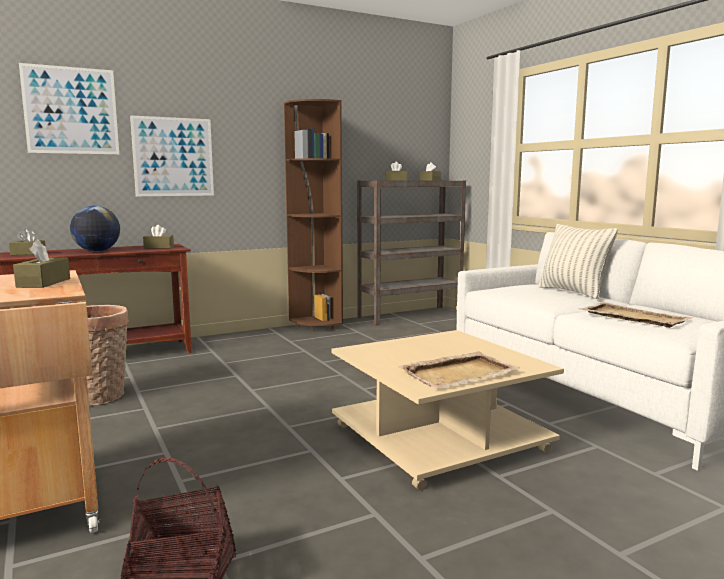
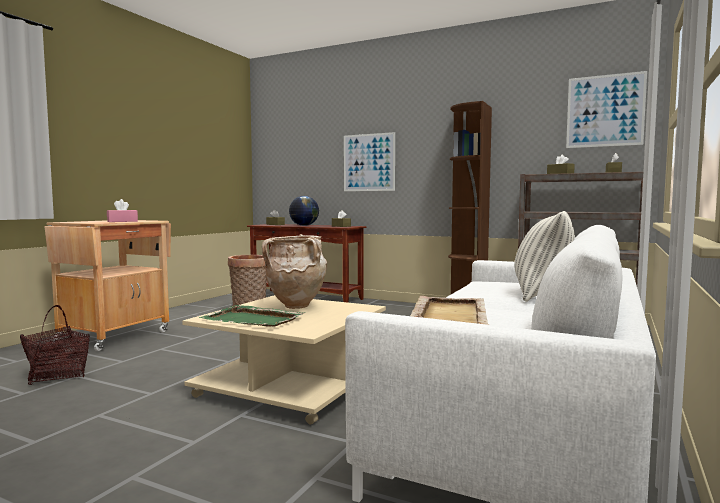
camera: 55 degrees right, 5 degrees down
(44, 283) = (122, 221): brown tissue box -> pink tissue box
(71, 110) = (313, 136): picture -> picture (605, 111)
(417, 351) = (297, 307): none -> beige vase
(459, 373) = (253, 320): beige tray -> green tray

